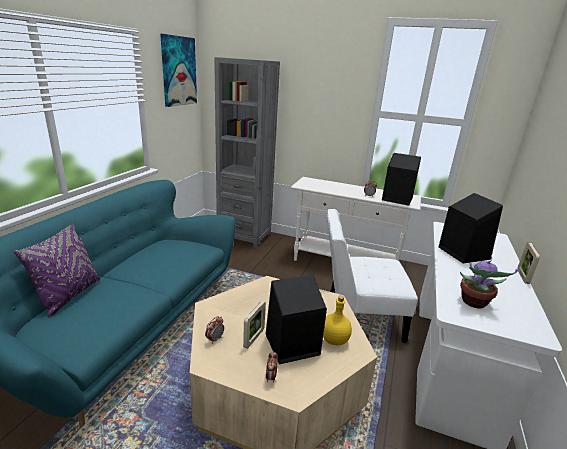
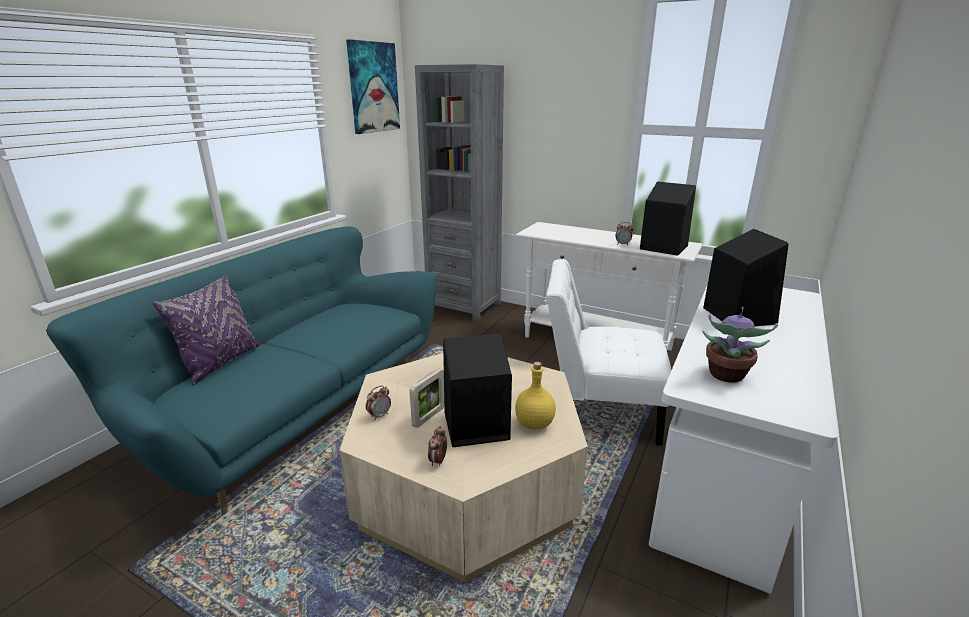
camera: 10 degrees right, 0 degrees up
(522, 276) = (819, 346): picture frame -> none

